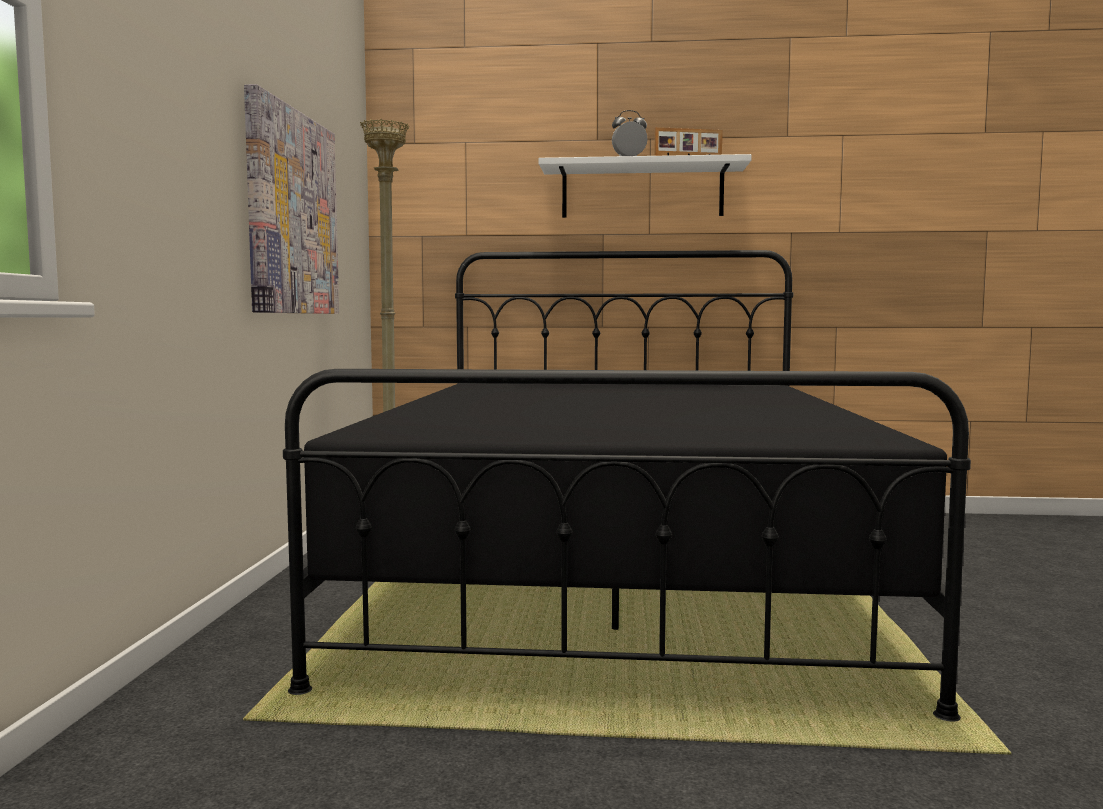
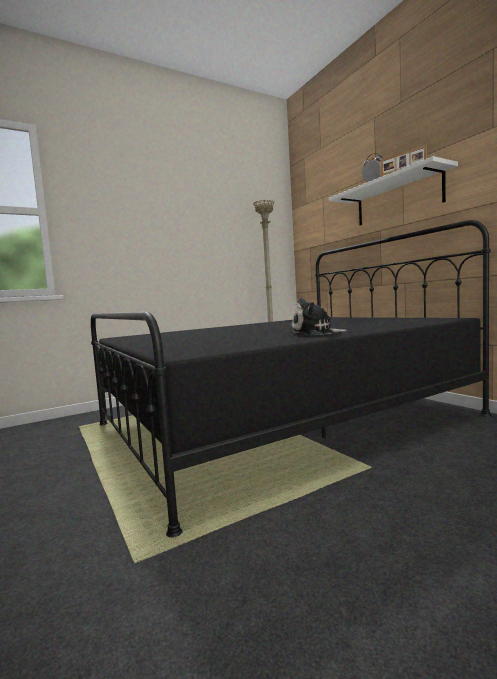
camera: 55 degrees right, 0 degrees up
(291, 213) = (210, 251): picture -> none
(774, 407) = (315, 333): none -> plush toy

